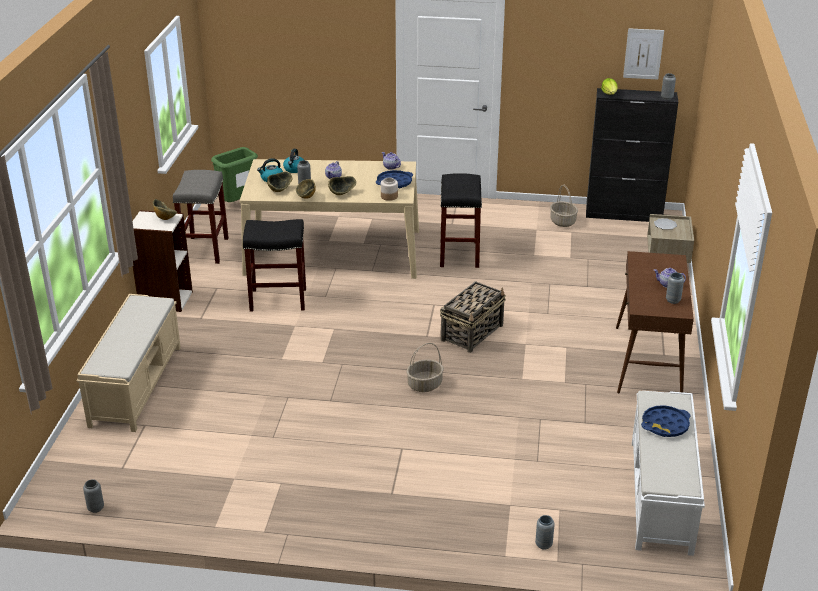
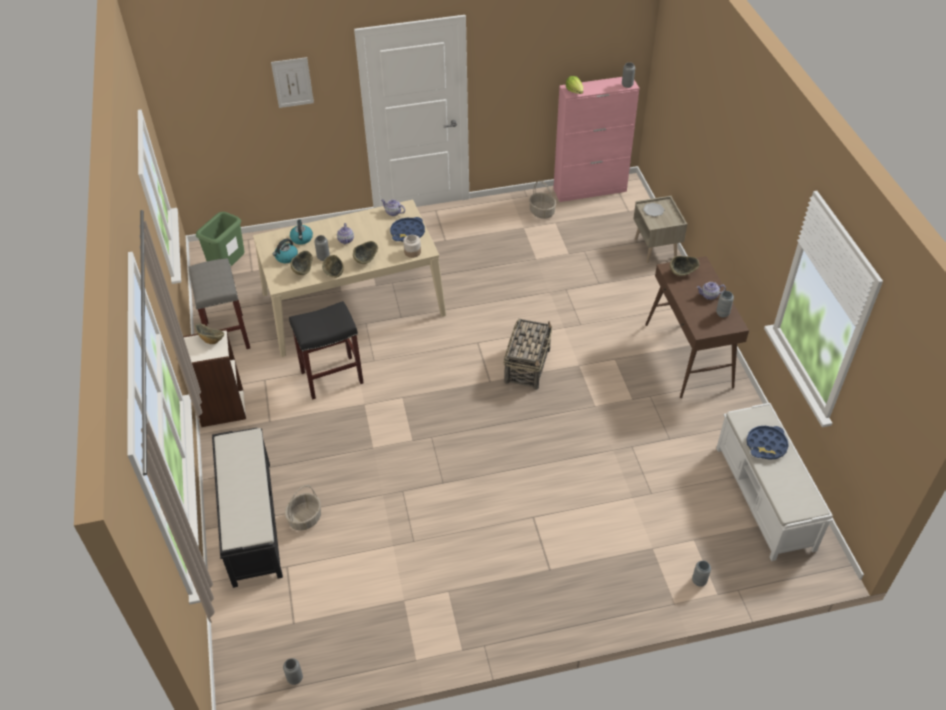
camera: 20 degrees left, 15 degrees up
(136, 385) = (252, 521): beige bench -> black bench
(424, 385) = (516, 439): basket -> basket (305, 519)
(459, 254) = (471, 276): black stool -> none
(624, 214) = (590, 190): black cabinet -> pink cabinet
(643, 54) = (599, 46): picture -> picture (292, 82)
(650, 262) = (682, 273): none -> bowl

